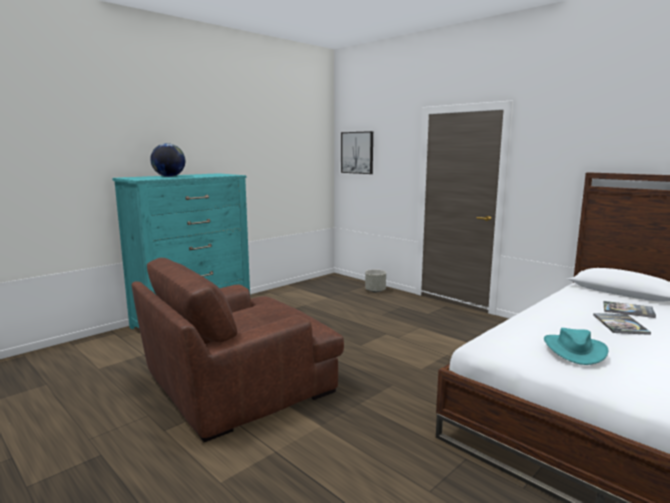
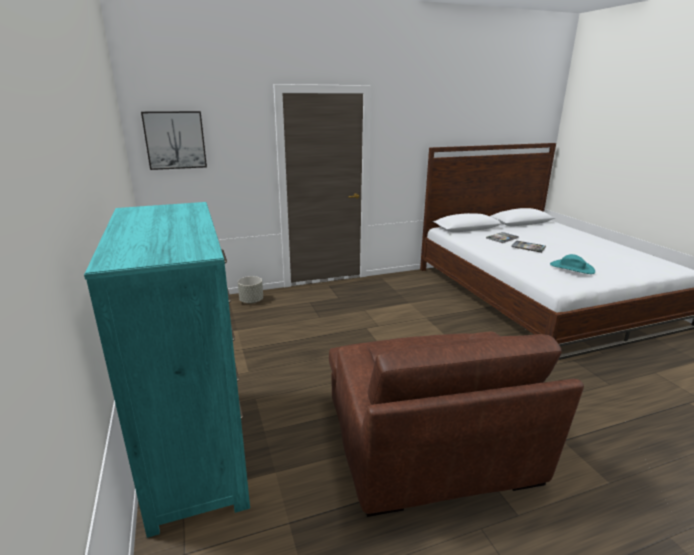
camera: 65 degrees left, 10 degrees up
(169, 176) = (159, 235): globe -> none

